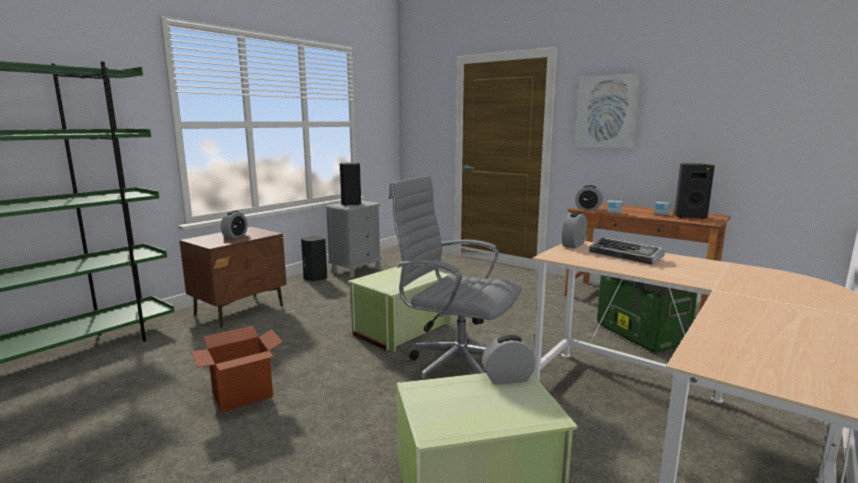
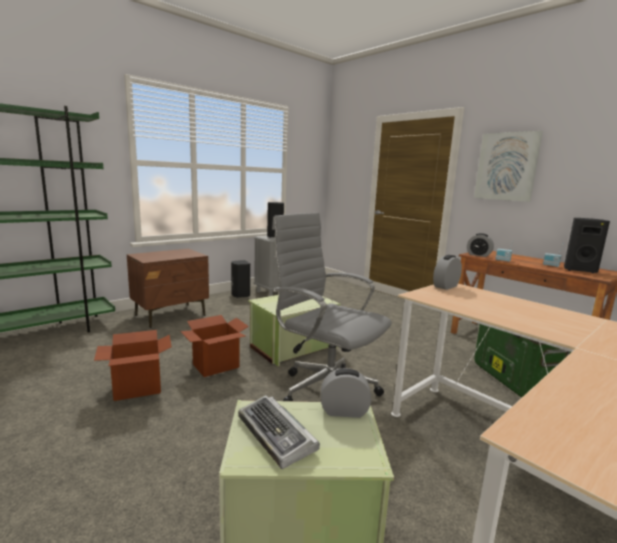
camera: 10 degrees right, 0 degrees up
(235, 236) = (170, 254): alarm clock -> none
(323, 360) = (215, 366): none -> cardboard box
(626, 256) = (494, 302): keyboard -> keyboard (277, 435)

